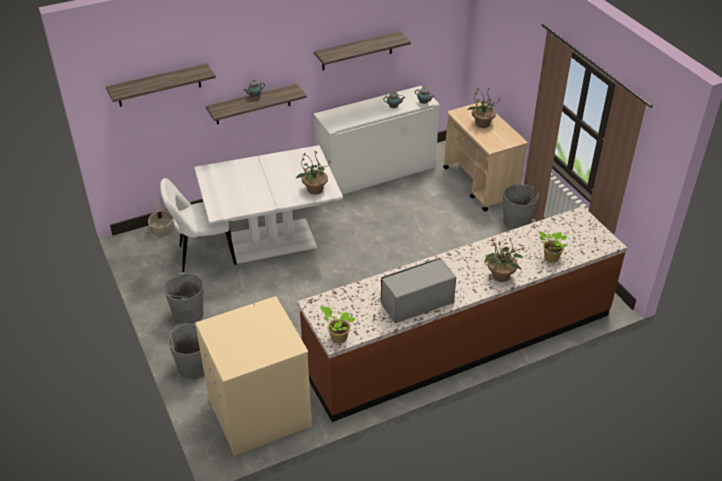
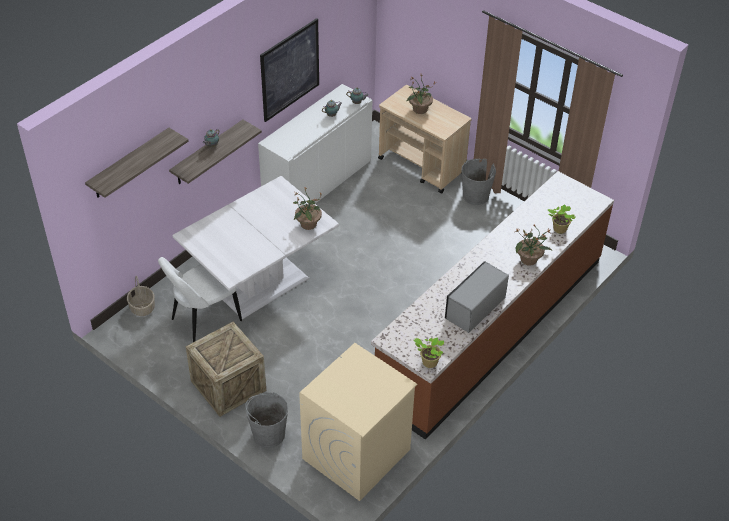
camera: 25 degrees left, 5 degrees up
(188, 314) = (228, 385): grey bucket -> crate
(357, 51) = (290, 70): shelf -> picture

